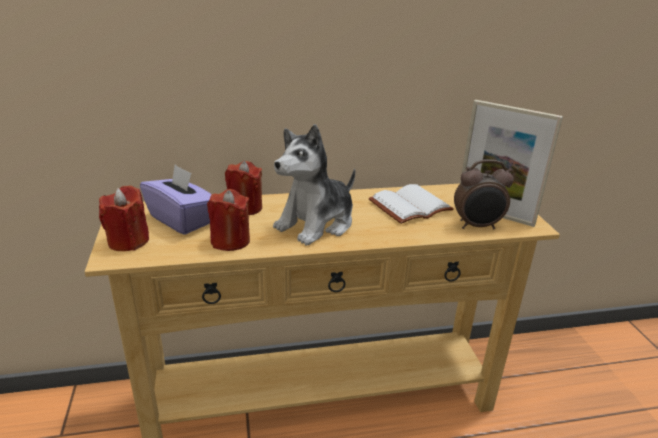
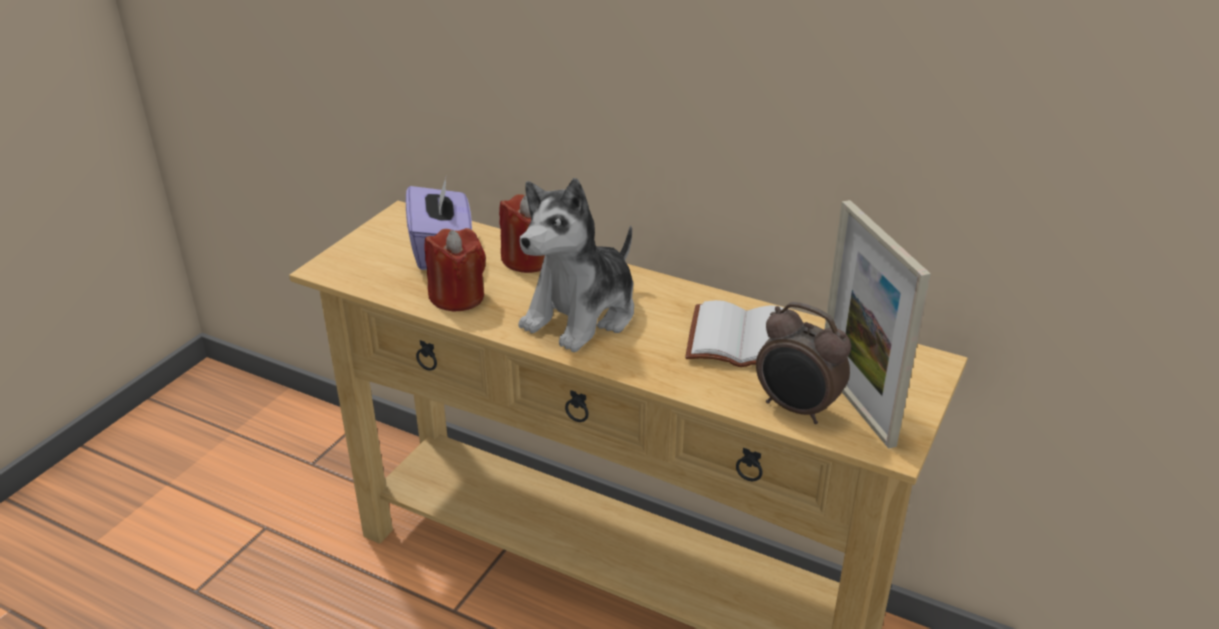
camera: 40 degrees right, 5 degrees up
(128, 241) = (361, 256): red candle -> none
(317, 224) = (582, 315): plush toy -> plush toy turned 45 degrees counterclockwise

